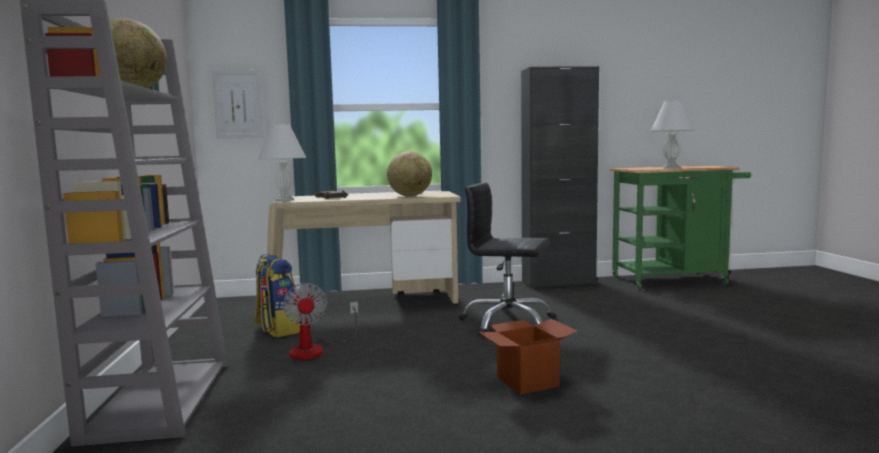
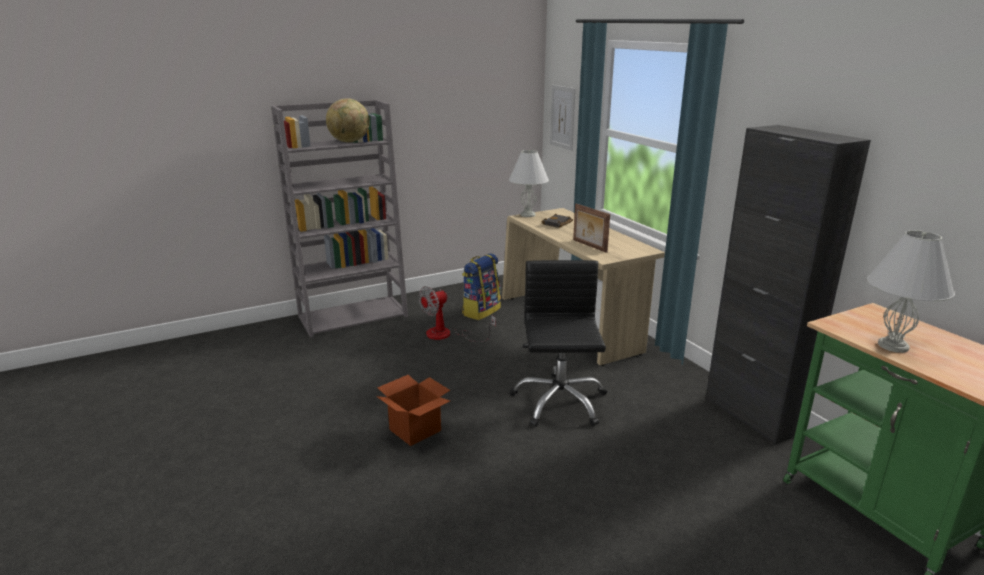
camera: 70 degrees right, 15 degrees up
(410, 196) = (589, 246): globe -> picture frame

